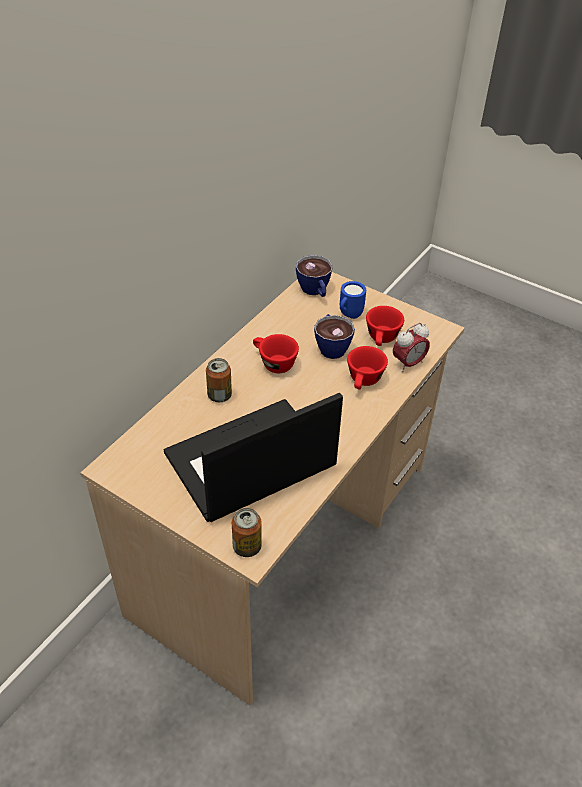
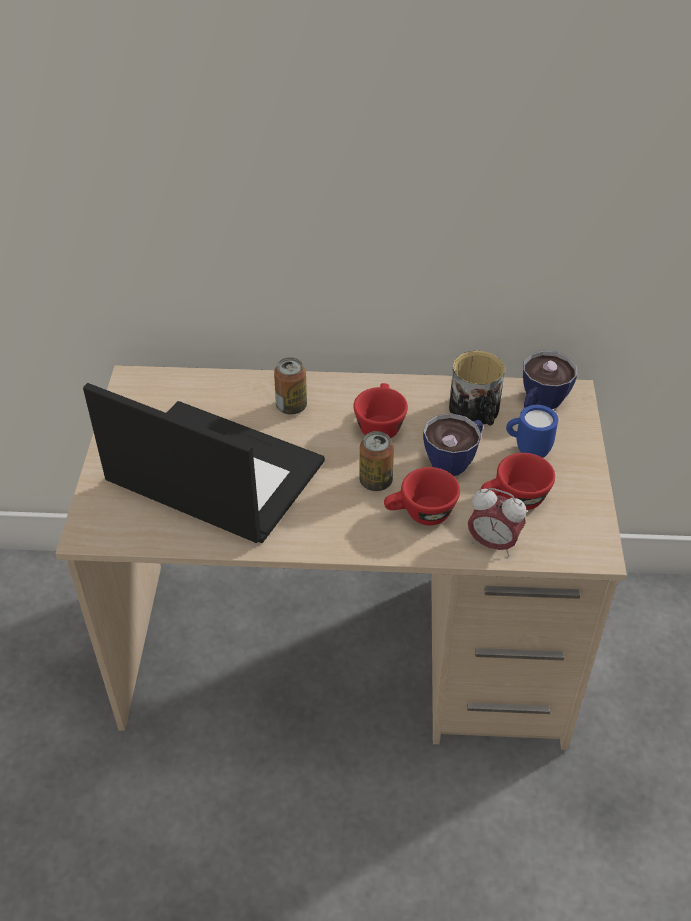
camera: 60 degrees right, 0 degrees up
(247, 547) = (96, 524): can -> can (375, 481)
(300, 319) = (477, 412): none -> mug

